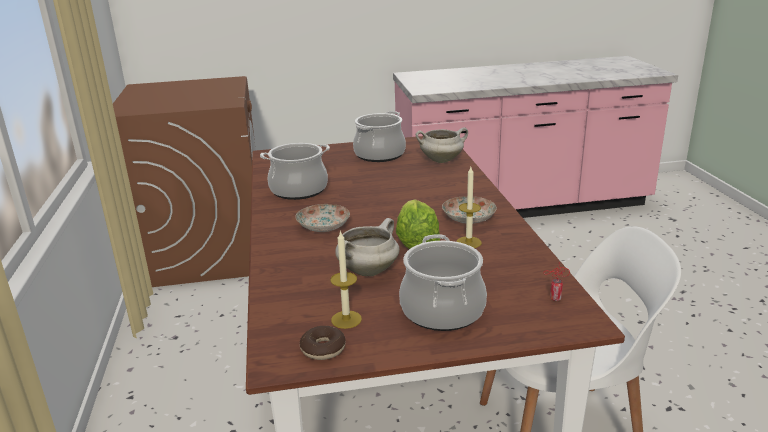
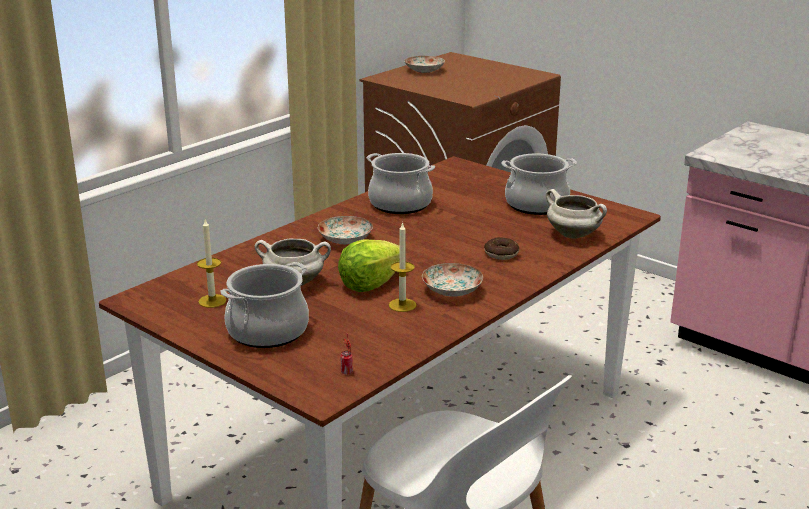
camera: 50 degrees right, 0 degrees up
(142, 98) = (424, 70): none -> plate
(323, 349) = (165, 307): donut -> donut (501, 254)

